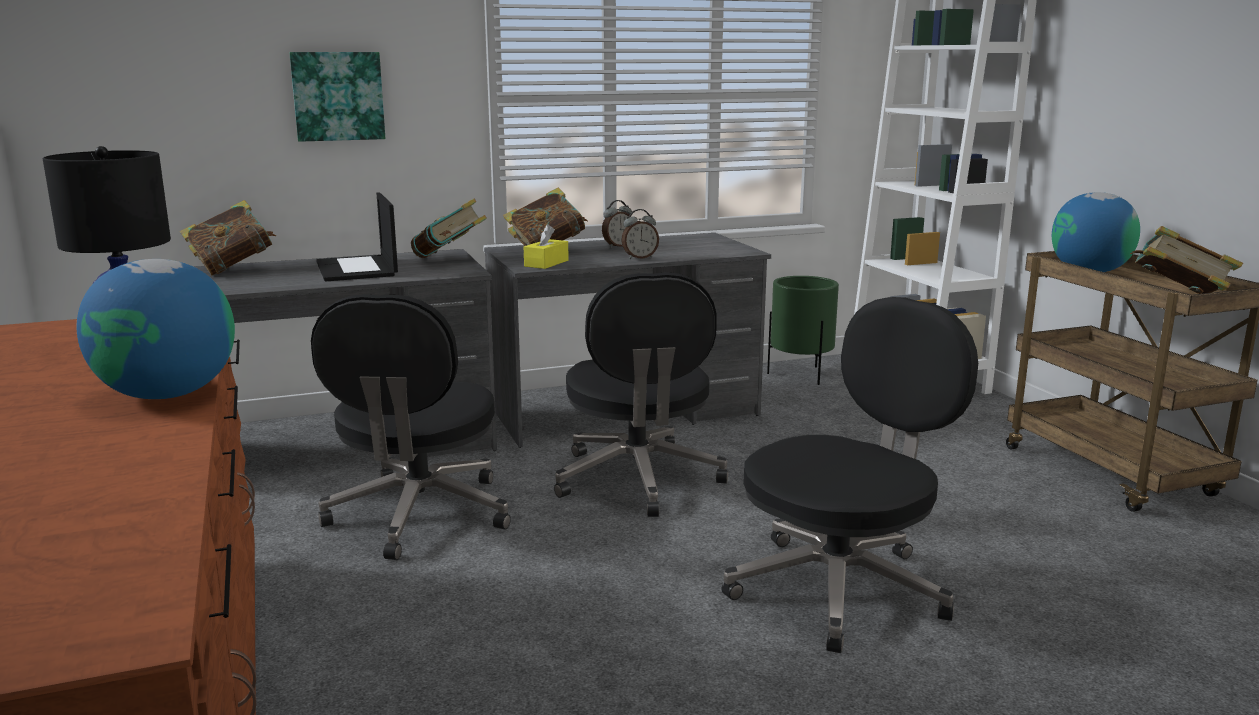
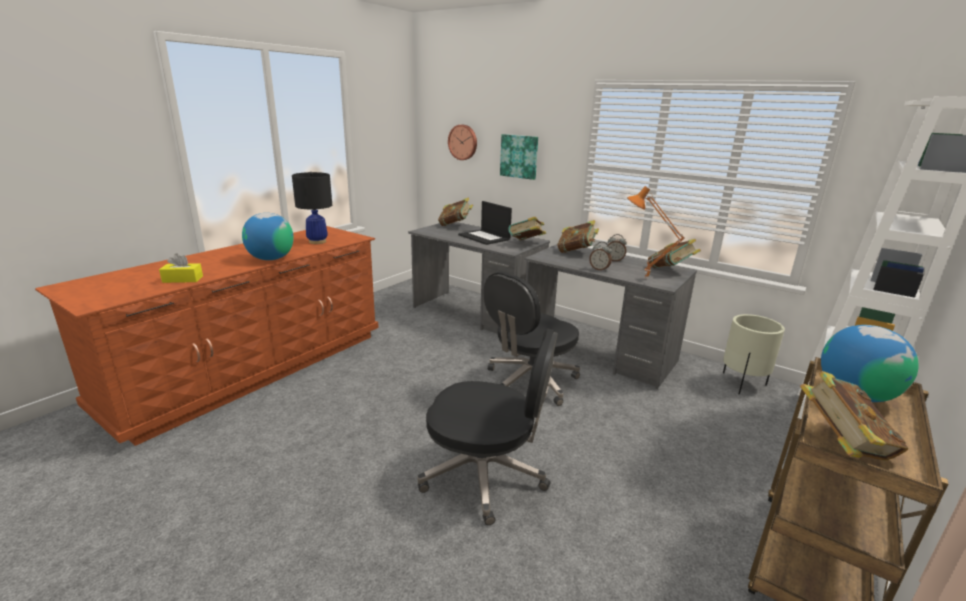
camera: 55 degrees right, 5 degrees up
(172, 78) = (463, 142): none -> wall clock
(357, 269) = (485, 237): laptop -> laptop turned 75 degrees counterclockwise
(419, 515) = (438, 348): black office chair -> none
(546, 263) = (552, 258): yellow tissue box -> yellow tissue box (183, 279)
(700, 239) = (670, 270): none -> book
(710, 252) = (645, 279): none -> orange table lamp
(800, 375) = (742, 384): green planter -> beige planter

